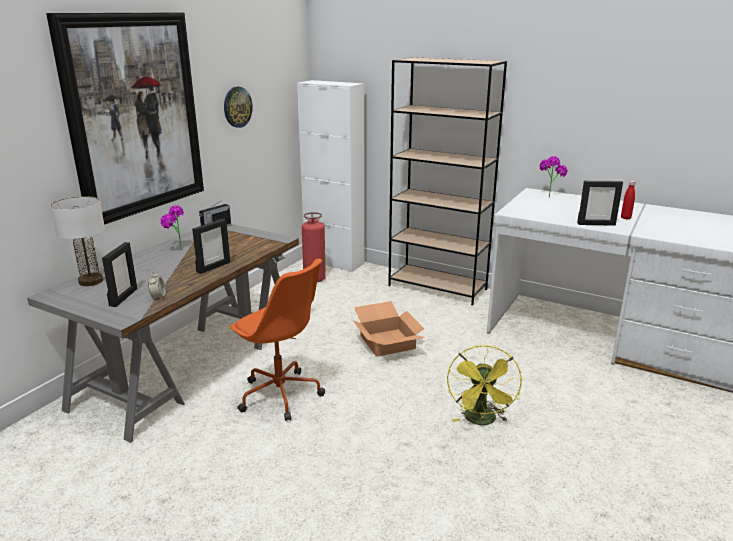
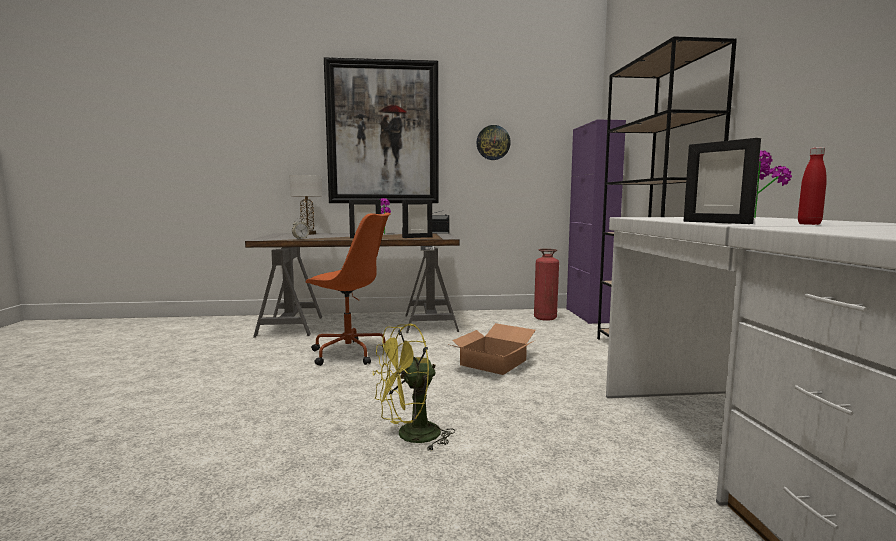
camera: 55 degrees right, 15 degrees down
(123, 297) = (292, 237): picture frame -> picture frame (417, 237)
(282, 396) = (350, 354): orange office chair -> orange office chair turned 75 degrees counterclockwise
(334, 262) = (589, 315): white cabinet -> purple cabinet

